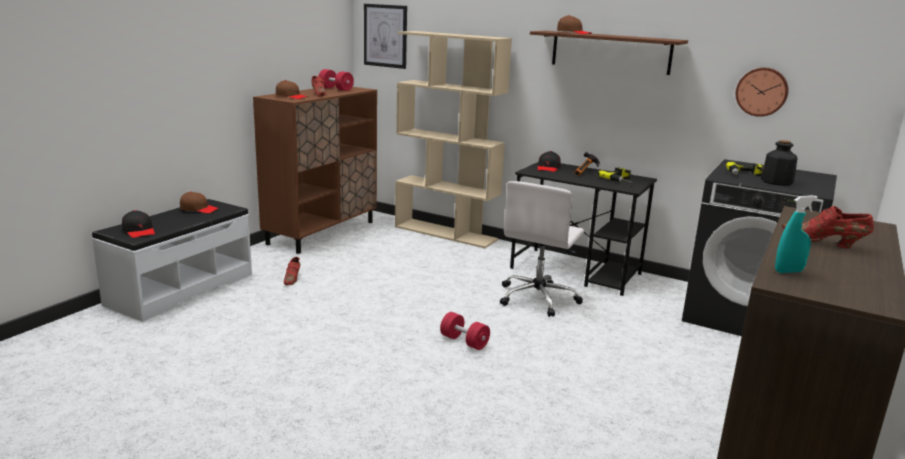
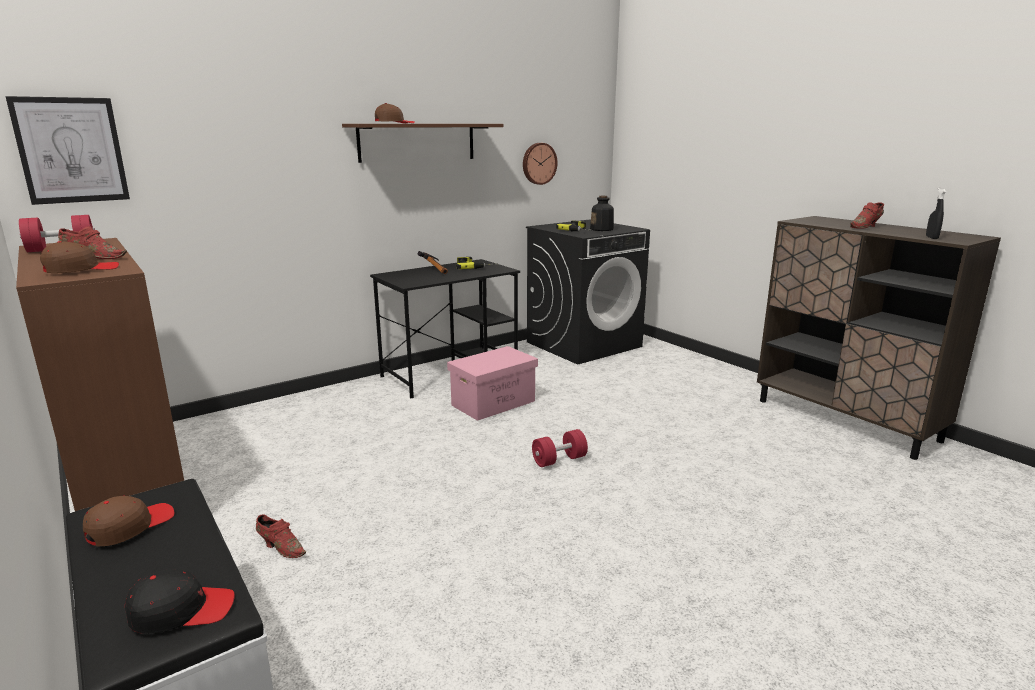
camera: 65 degrees left, 0 degrees up
(446, 233) = (270, 407): beige bookcase -> none
(538, 298) = (493, 403): white office chair -> pink storage box
(548, 168) = (404, 277): black cap -> none
(789, 271) = (931, 238): turquoise spray bottle -> black spray bottle

